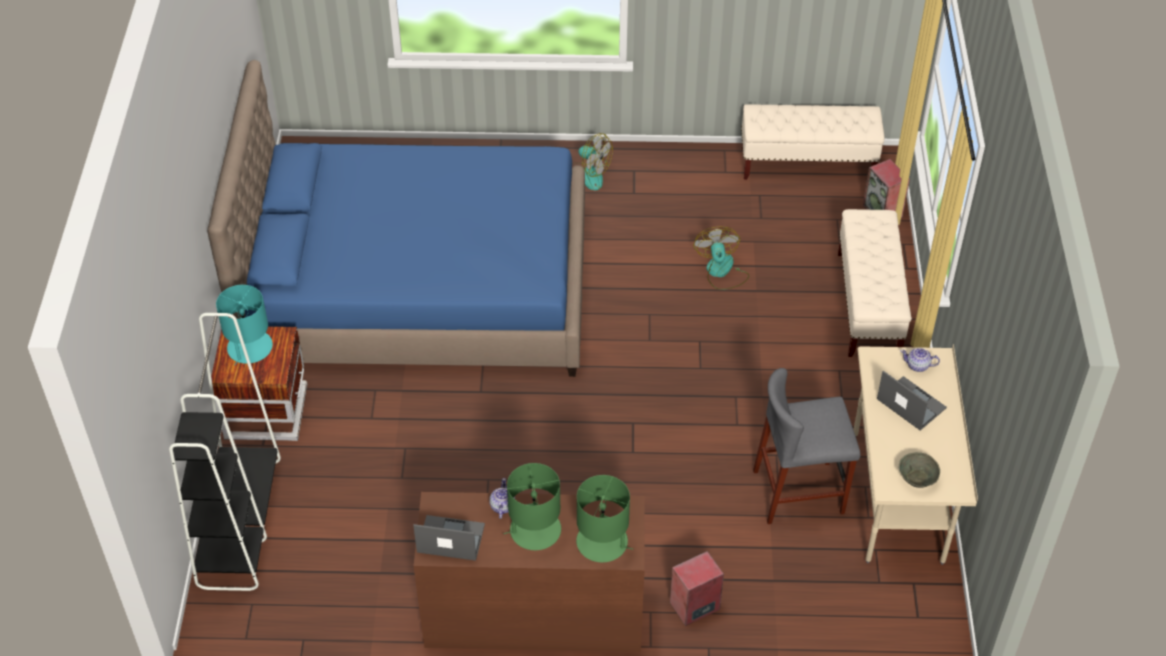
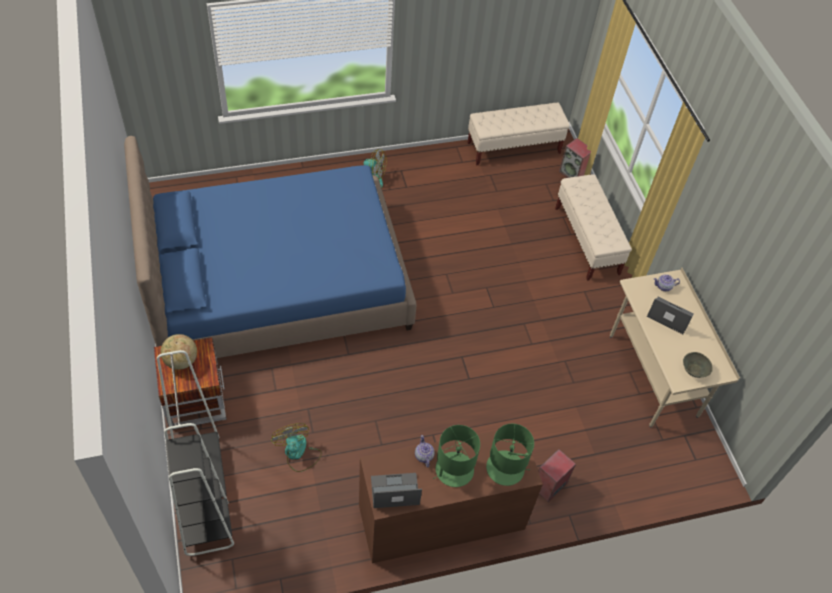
camera: 20 degrees left, 5 degrees up
(249, 348) = (181, 361): turquoise table lamp -> globe
(721, 272) = (484, 234): fan -> fan (298, 453)
(798, 492) = (588, 385): grey stool -> none

